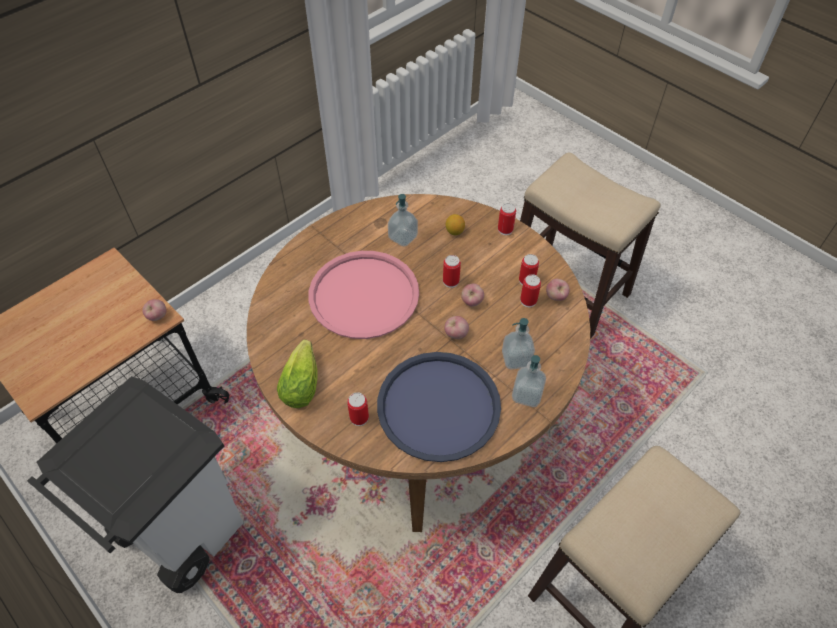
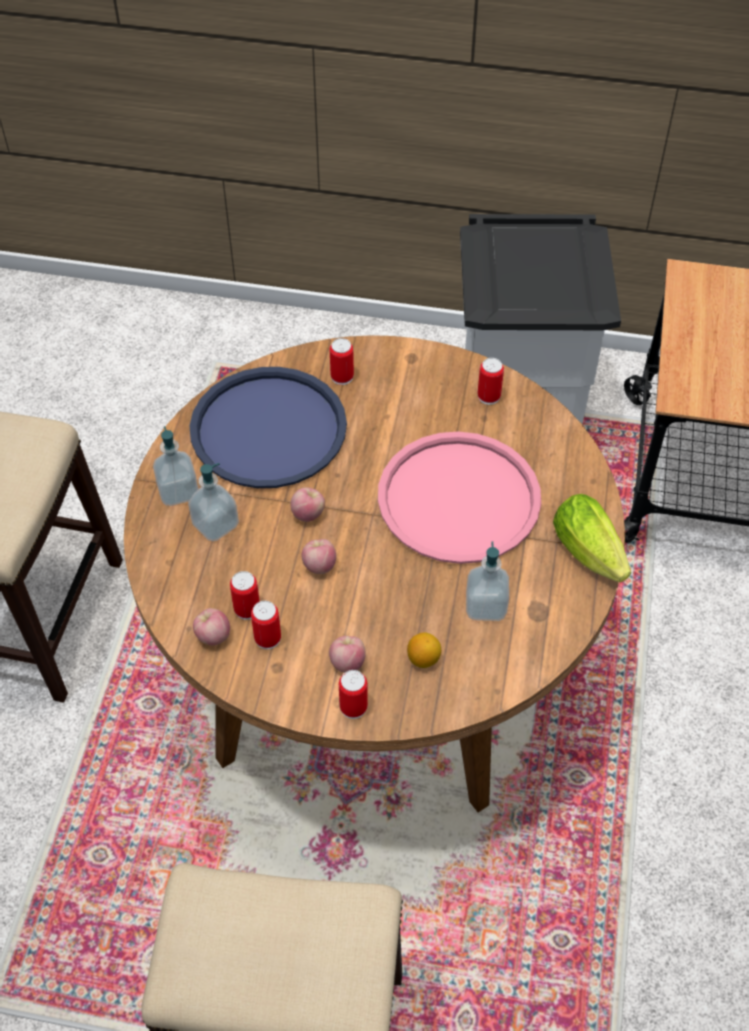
camera: 145 degrees right, 0 degrees up
(157, 316) = (684, 396): apple -> apple (347, 662)
(302, 381) = (432, 377): lettuce -> lettuce (591, 555)
(451, 281) = (368, 578): can -> can (488, 396)

